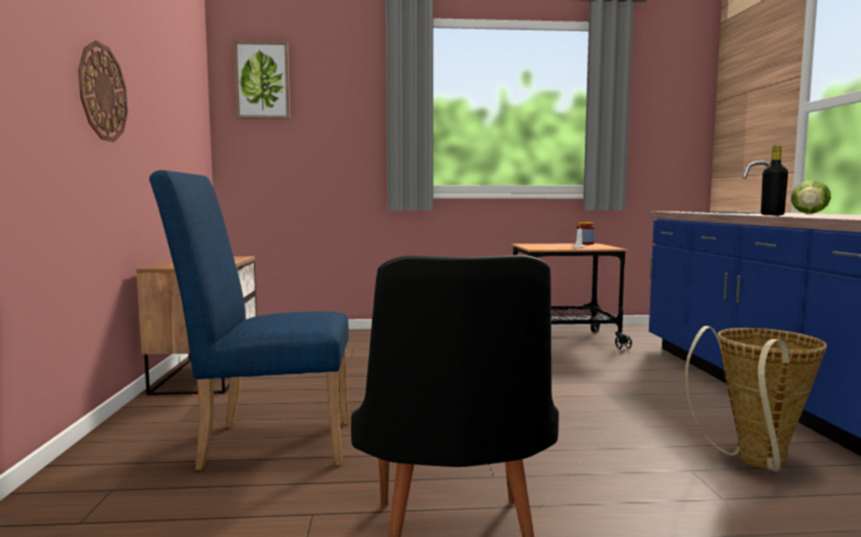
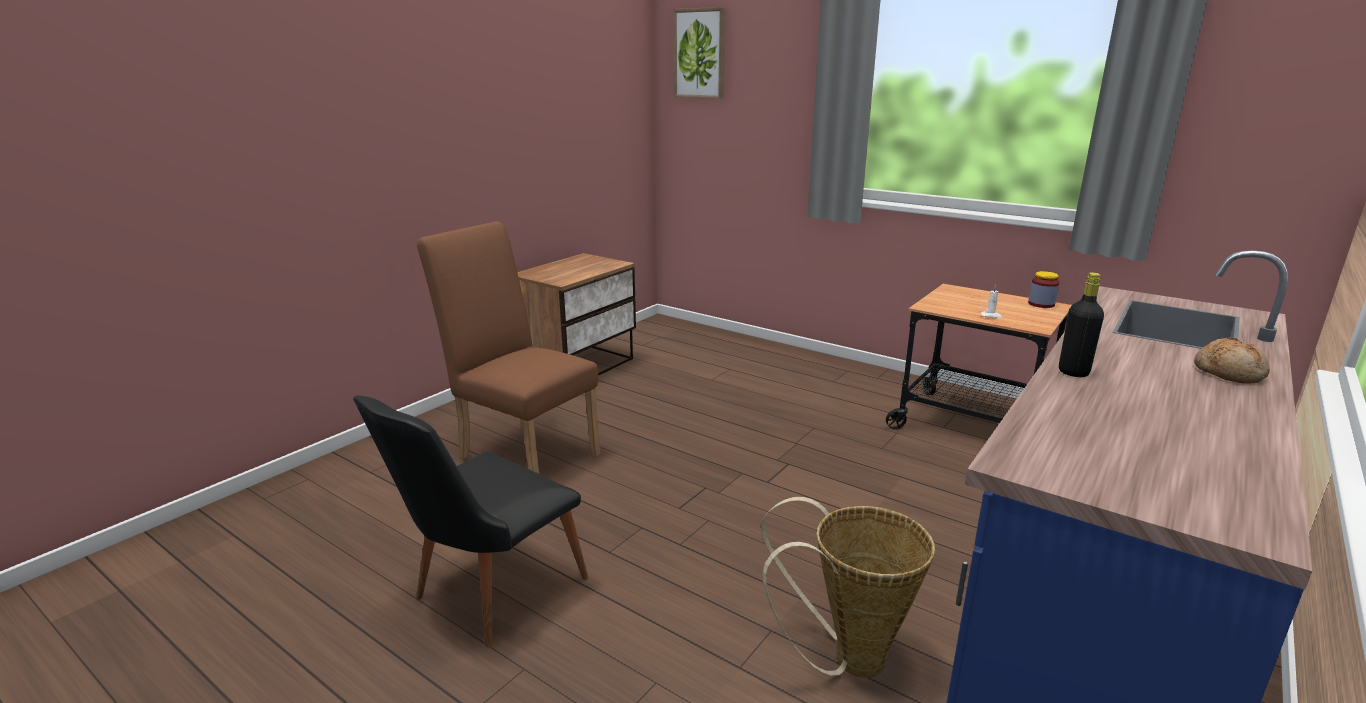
camera: 40 degrees right, 15 degrees up
(102, 92) = (467, 130): wall clock -> none
(266, 443) = (523, 452): blue chair -> brown chair
(809, 213) = (1229, 373): lettuce -> bread

